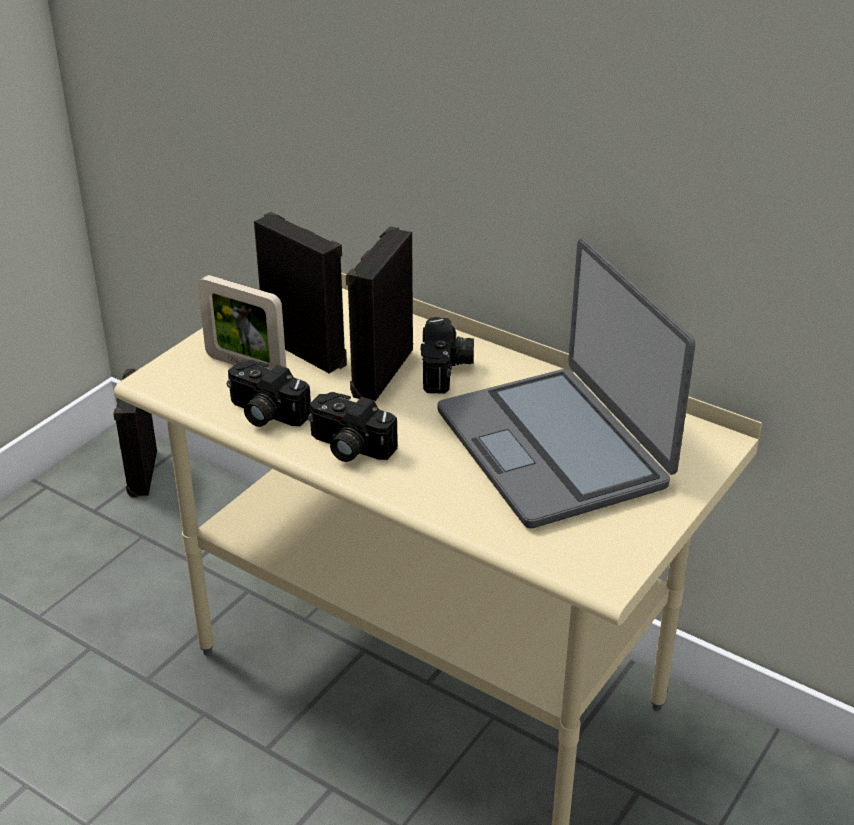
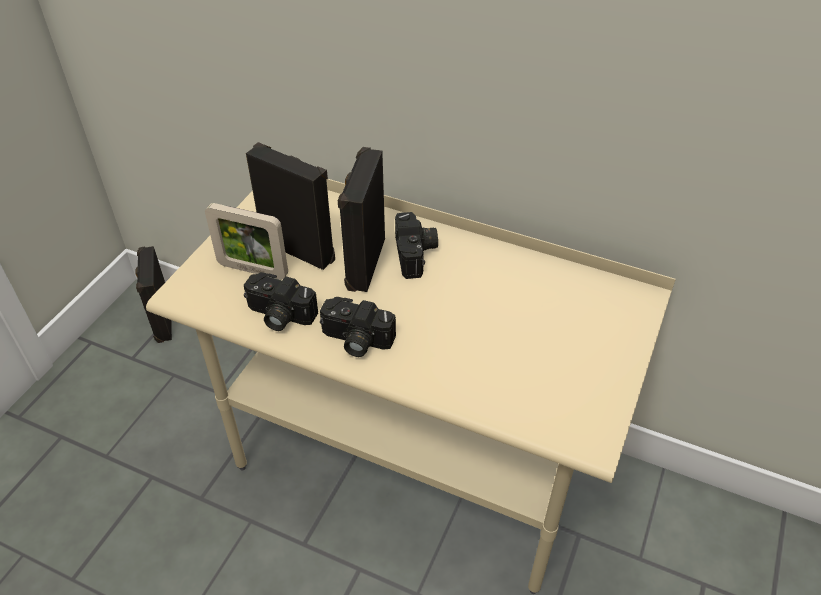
camera: 10 degrees left, 10 degrees up
(554, 447) = (519, 319): laptop -> none

